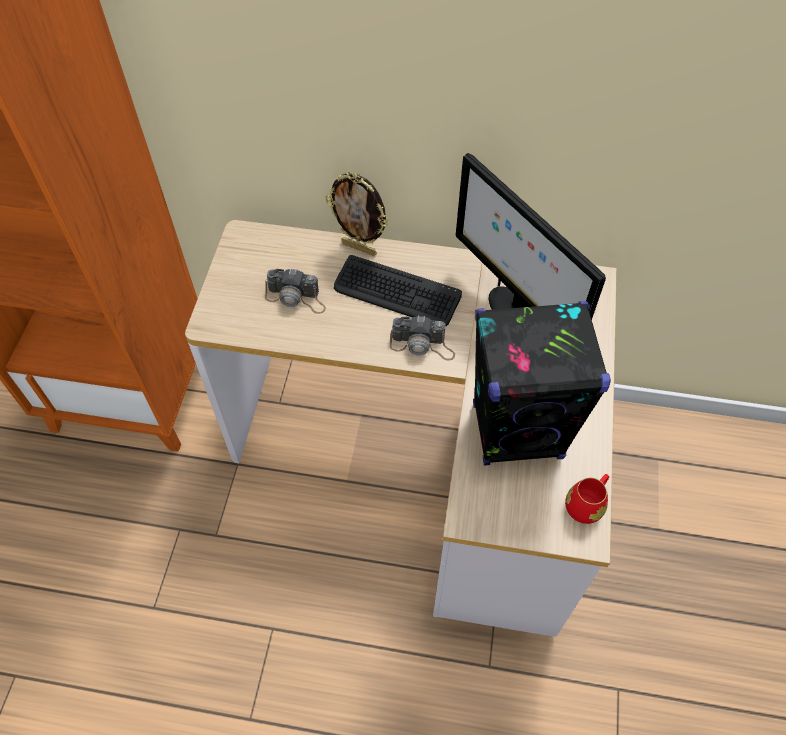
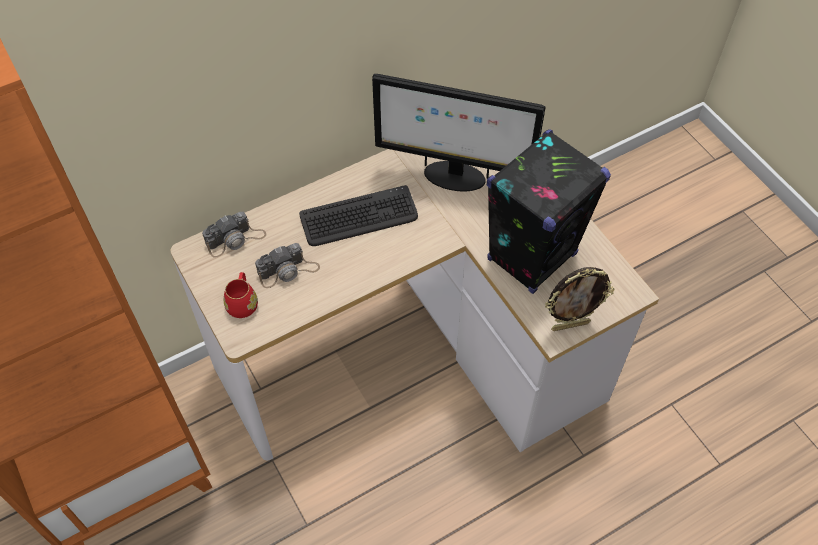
camera: 40 degrees left, 0 degrees up
(360, 248) = (298, 202): picture frame -> picture frame (570, 325)
(422, 345) = (414, 242): camera -> camera (235, 239)
(586, 504) = (614, 272): red mug -> red mug (243, 303)

